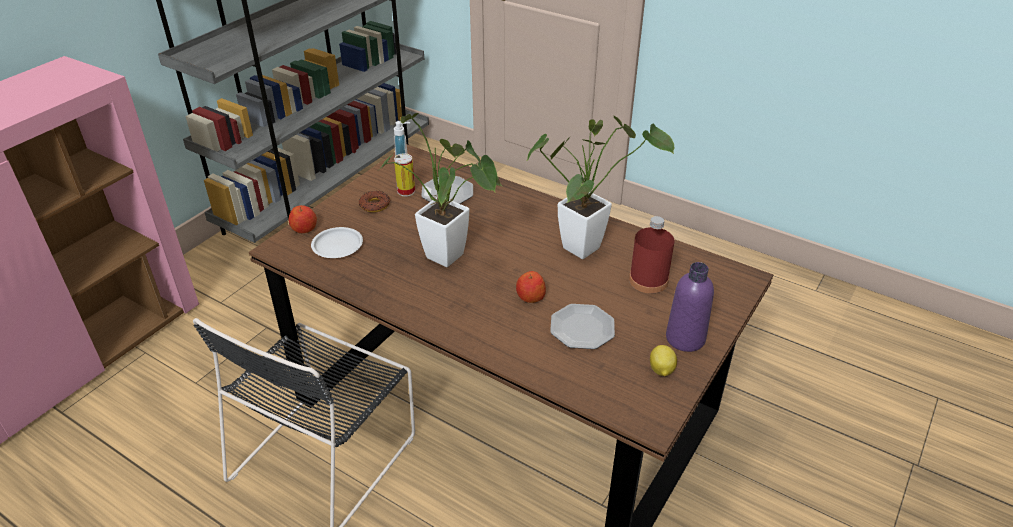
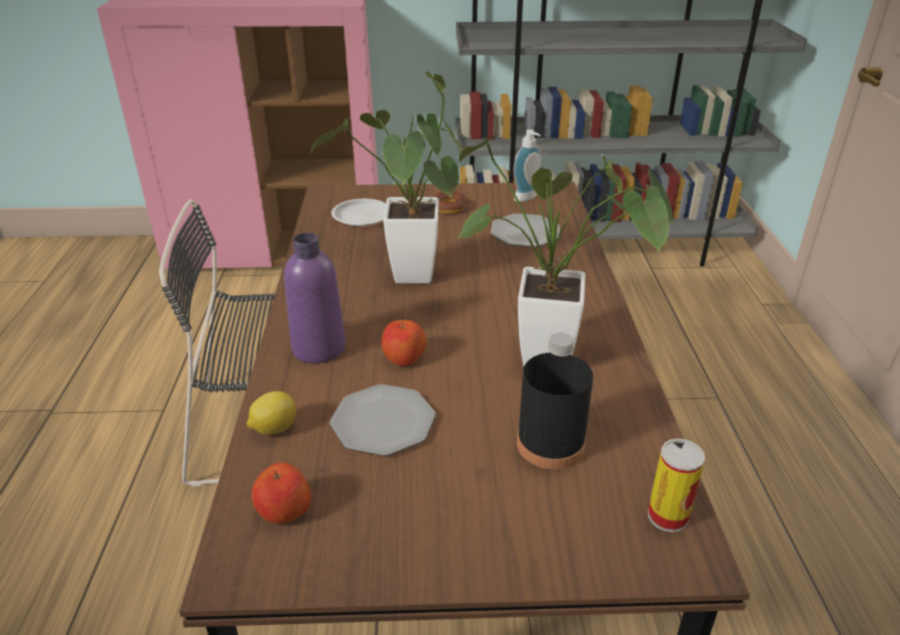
camera: 55 degrees right, 5 degrees down
(304, 229) = (368, 193): apple -> apple (283, 510)
(406, 191) = (494, 212): can -> can (667, 516)
(648, 280) = (550, 444): red bottle -> black bottle
(661, 370) = (358, 536): lemon -> lemon (273, 428)
(685, 338) = (456, 536): purple bottle -> purple bottle (319, 348)

